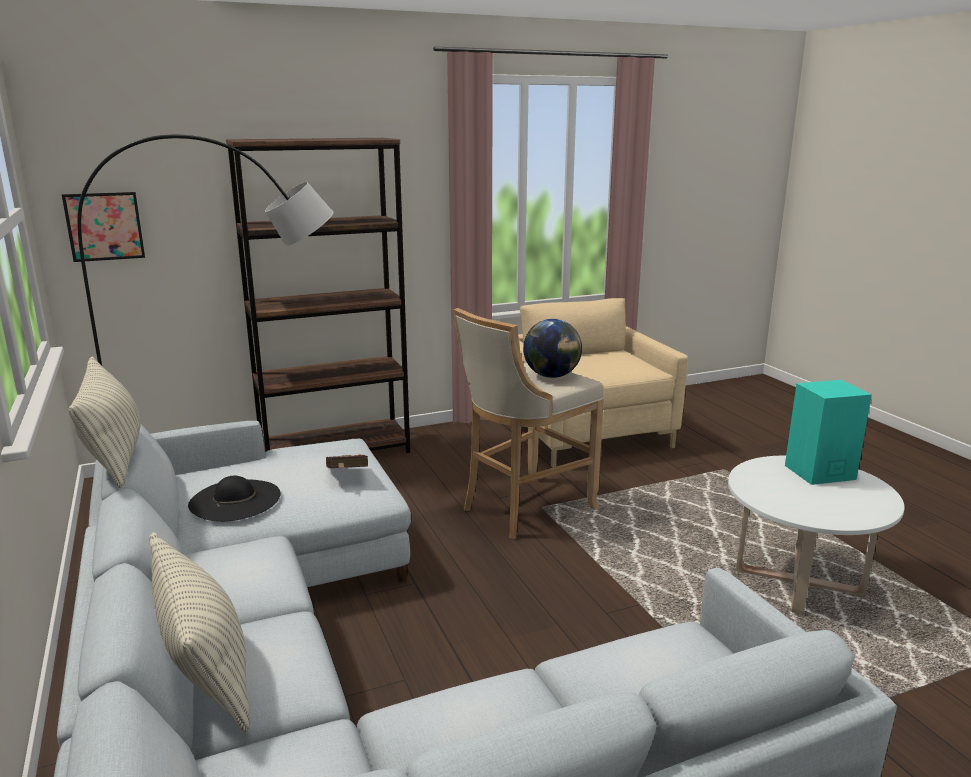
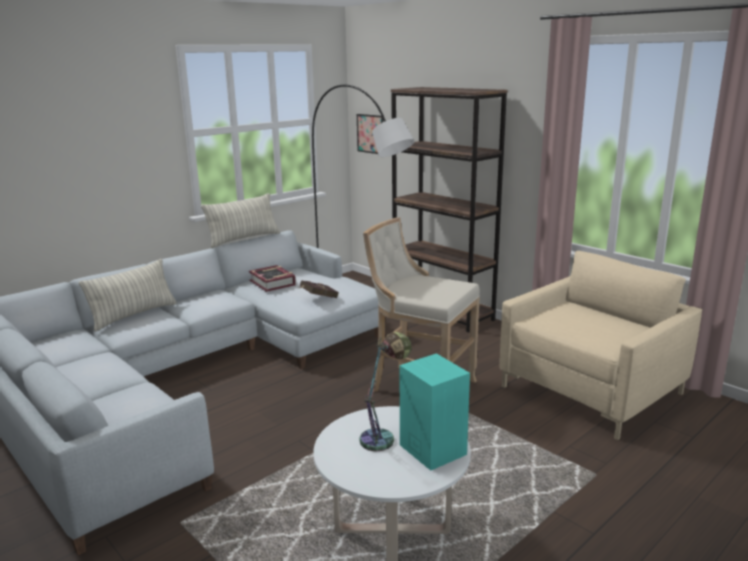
camera: 70 degrees right, 0 degrees up
(235, 500) = (272, 283): black hat -> book
(551, 376) = (441, 292): globe -> none
(794, 489) = (384, 436): none -> table lamp

